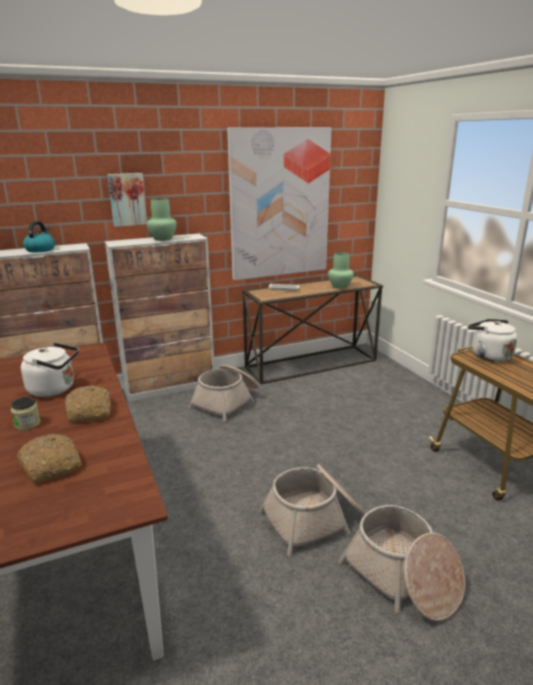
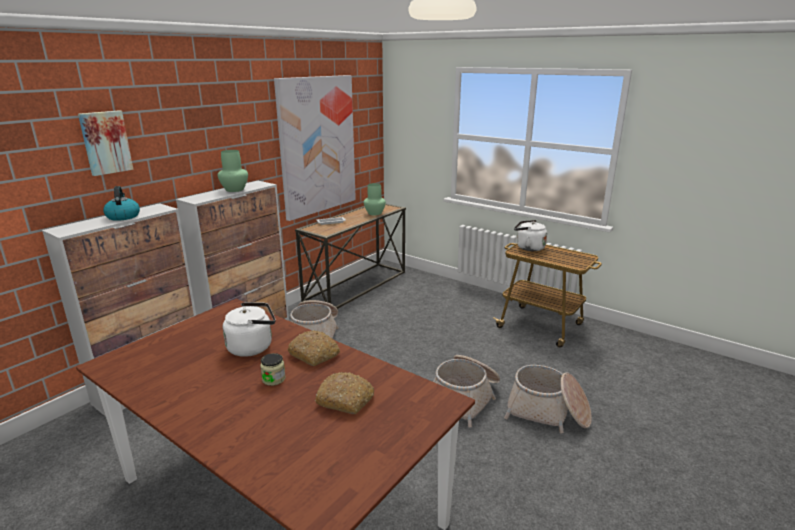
camera: 30 degrees left, 0 degrees up
(127, 199) = (193, 154): picture -> picture (105, 142)

